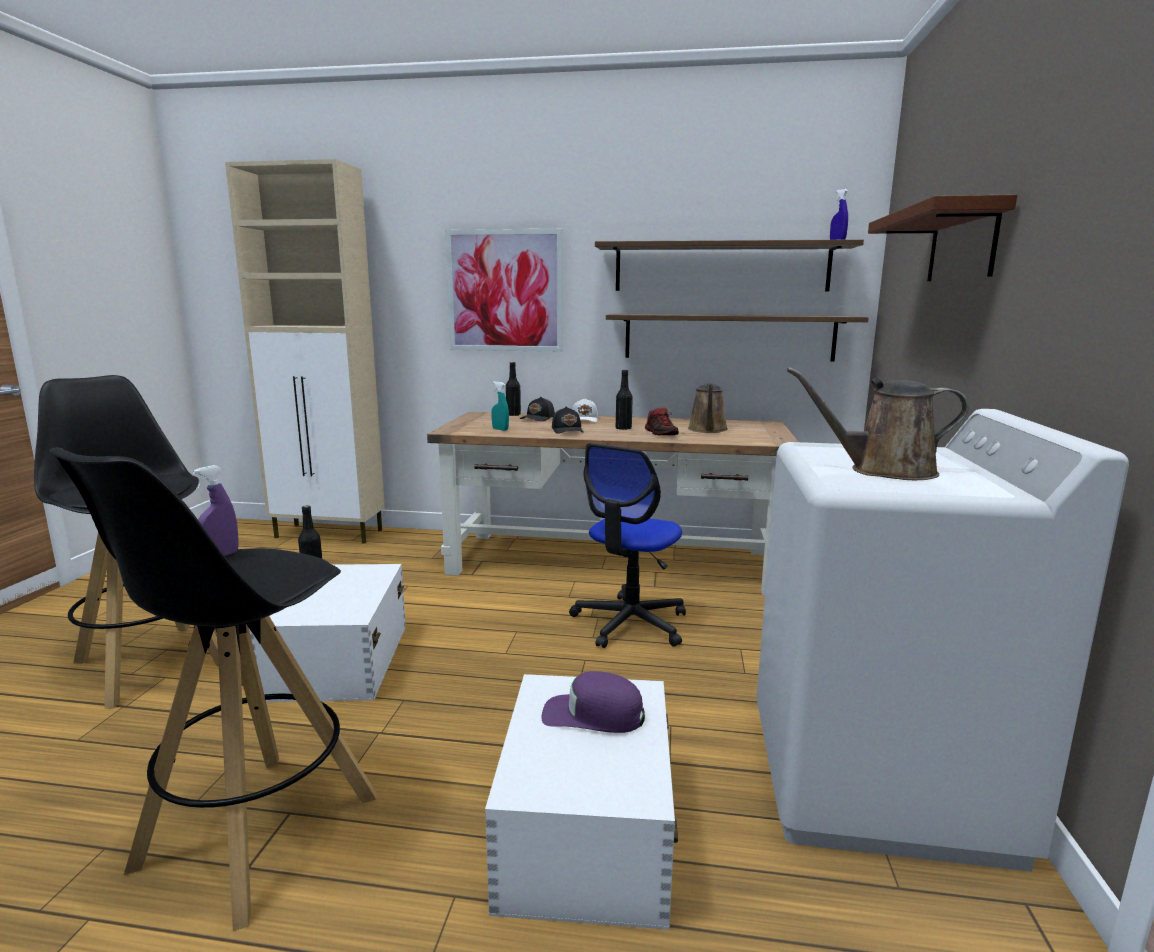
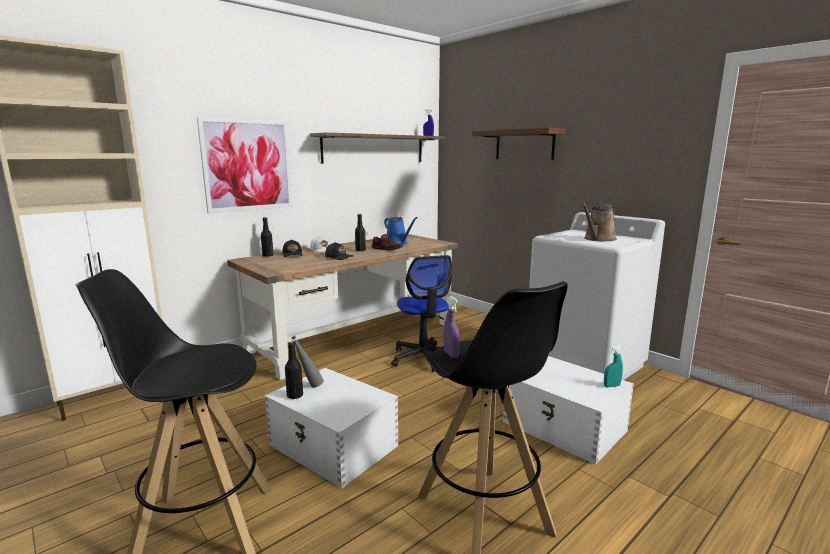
camera: 50 degrees left, 0 degrees up
(343, 574) = (309, 386): none -> grey bottle
(500, 429) = (300, 264): turquoise spray bottle -> turquoise spray bottle (611, 386)
(593, 715) = (555, 373): purple cap -> none
(707, 430) = (398, 243): brown watering can -> blue watering can
(728, 337) = (381, 189): shelf -> none

